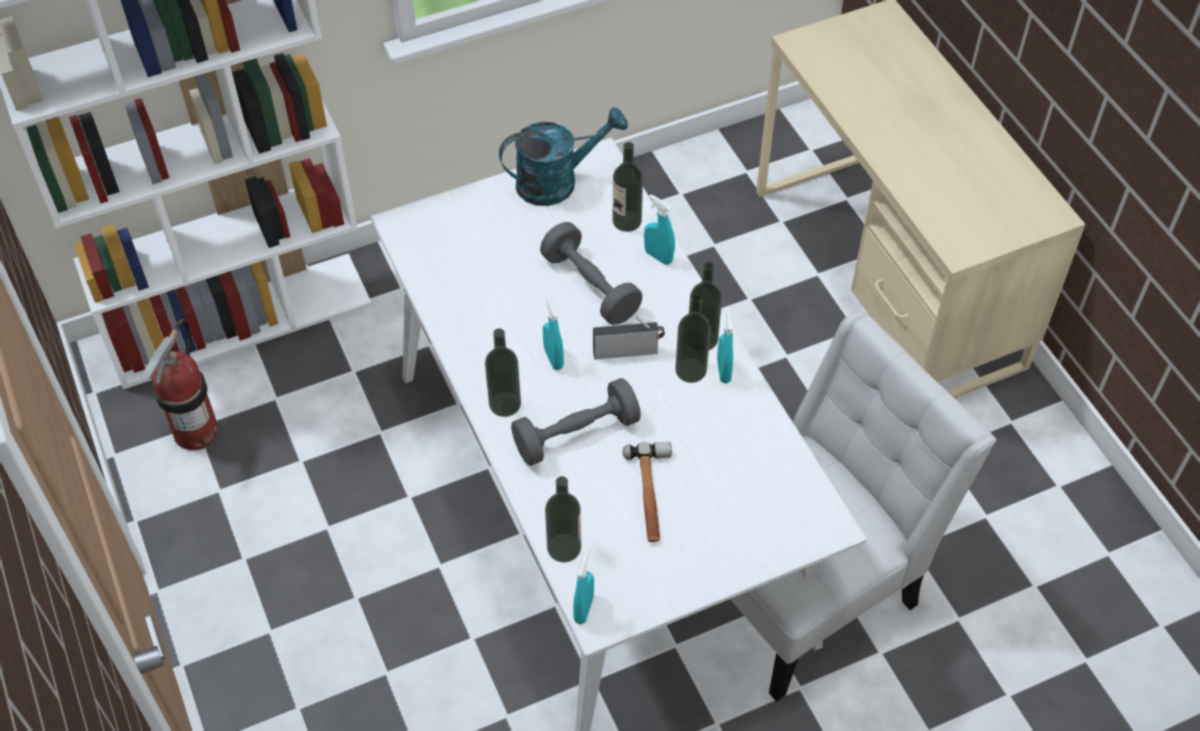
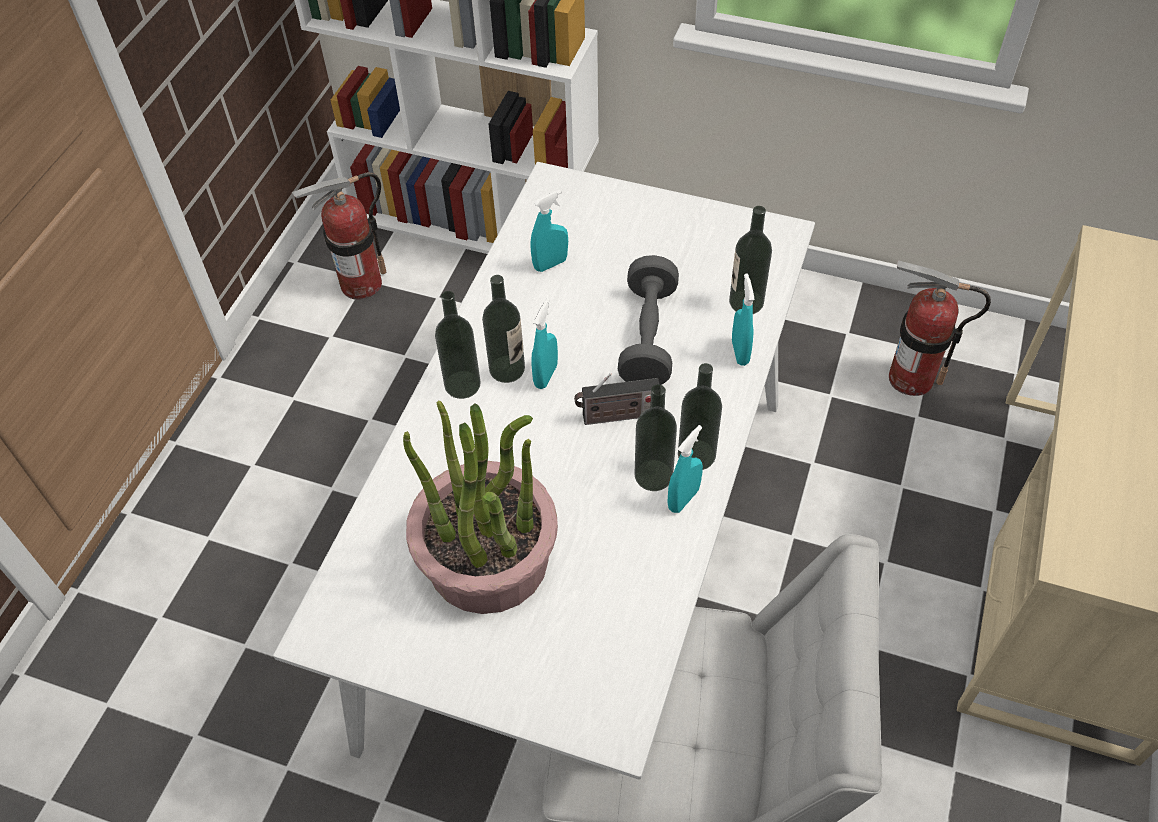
camera: 45 degrees right, 0 degrees up
(557, 181) = (722, 229): turquoise watering can -> none
(564, 548) = (365, 545): bottle -> bottle (507, 369)
(576, 434) = (488, 455): grey dumbbell -> none
(583, 609) = (318, 613): turquoise spray bottle -> turquoise spray bottle (550, 264)
(628, 351) = (617, 416): radio -> radio turned 135 degrees clockwise
(651, 495) = (488, 560): hammer -> potted plant
(685, 220) = (911, 378): none -> fire extinguisher

